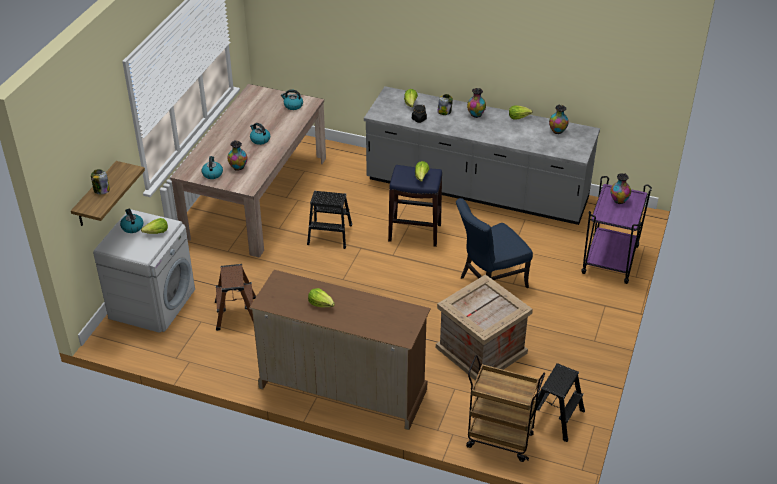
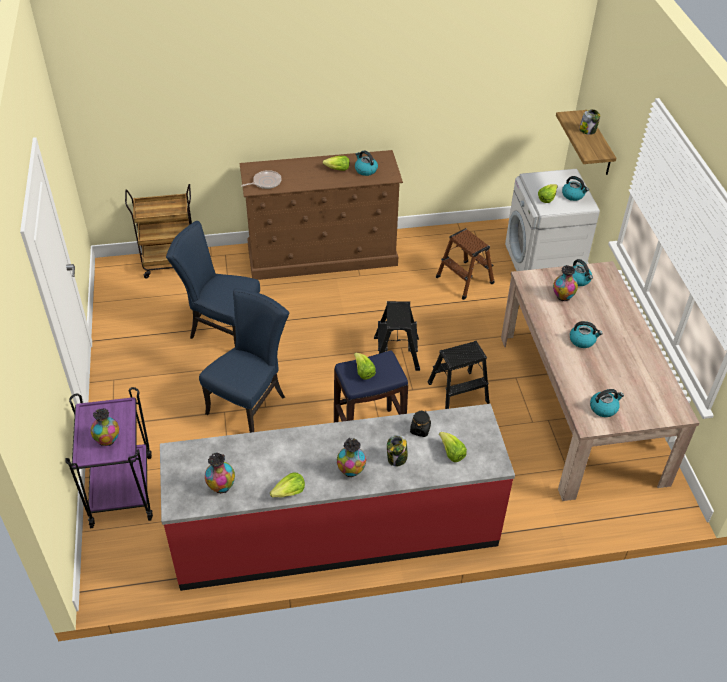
camera: 150 degrees right, 5 degrees up
(296, 293) = (365, 170): none -> kettle
(400, 315) = (265, 182): none -> frying pan
(476, 191) = (336, 531): grey counter -> red counter
(482, 351) = (221, 328): crate -> blue chair
(554, 417) = (130, 297): black step ladder -> black step ladder (396, 353)

